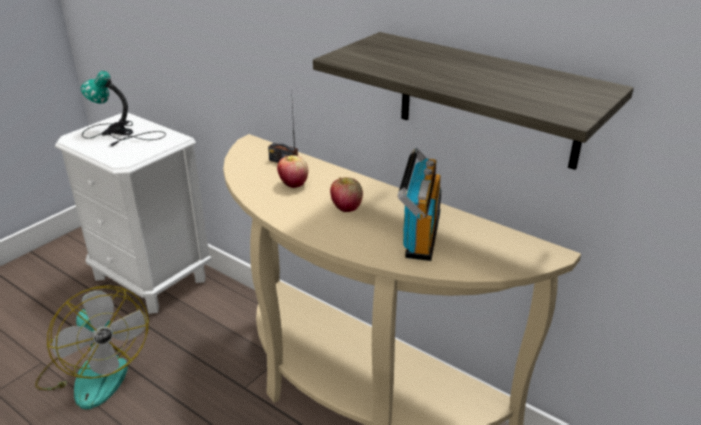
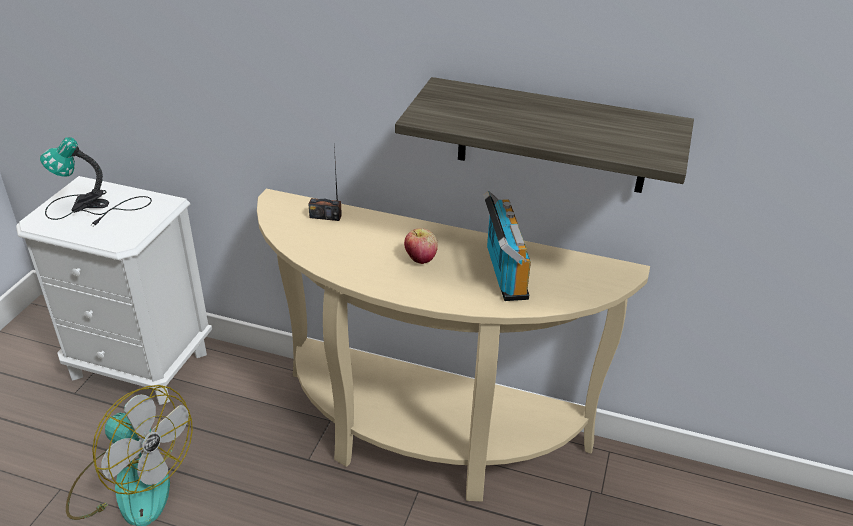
camera: 20 degrees left, 5 degrees up
(293, 184) = (352, 242): apple -> none

